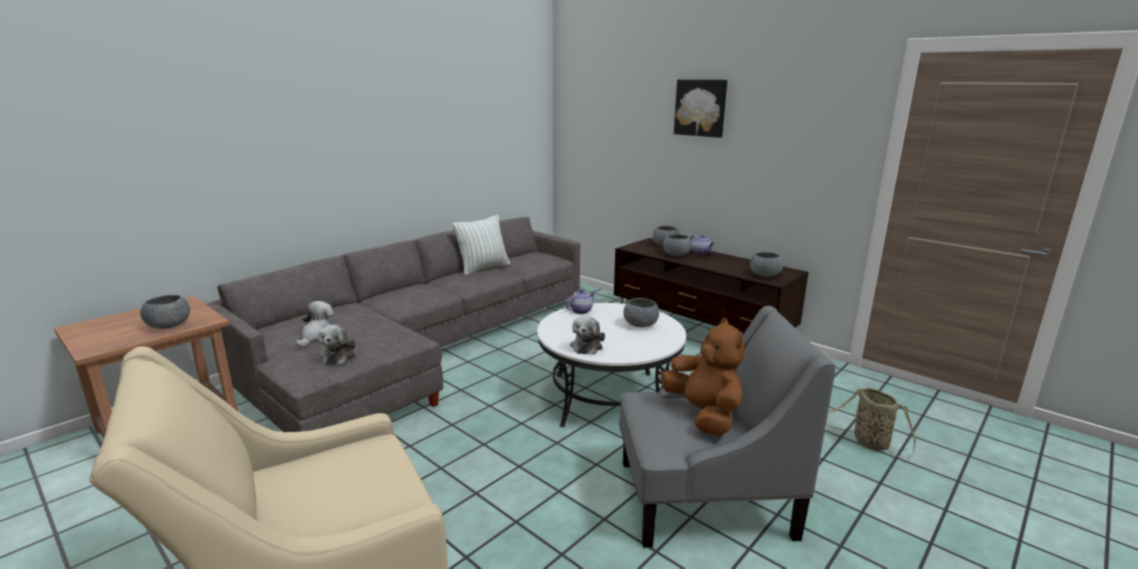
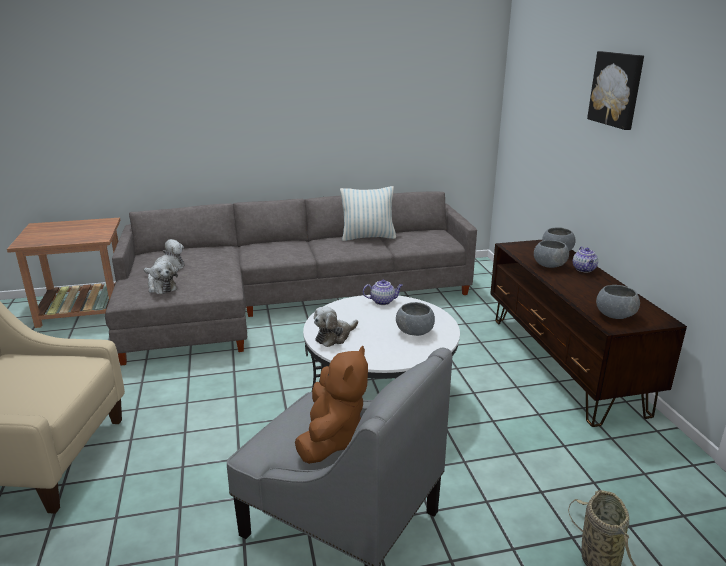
camera: 35 degrees right, 5 degrees up
(169, 325) = (76, 236): grey bowl -> none
(339, 355) = (161, 287): plush toy -> plush toy turned 75 degrees counterclockwise

